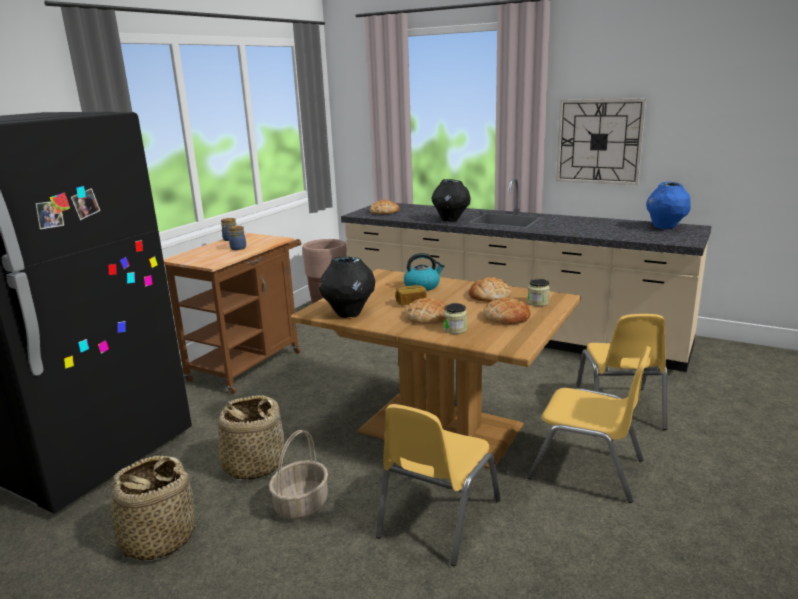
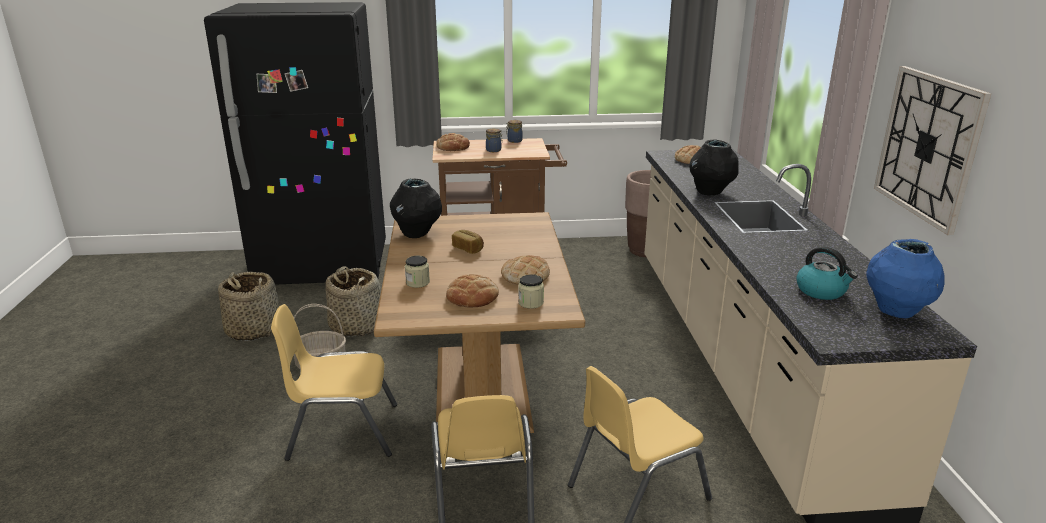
camera: 55 degrees right, 5 degrees up
(422, 286) = (518, 242): kettle -> kettle (821, 291)
(428, 317) = (438, 264): bread -> bread (453, 147)

